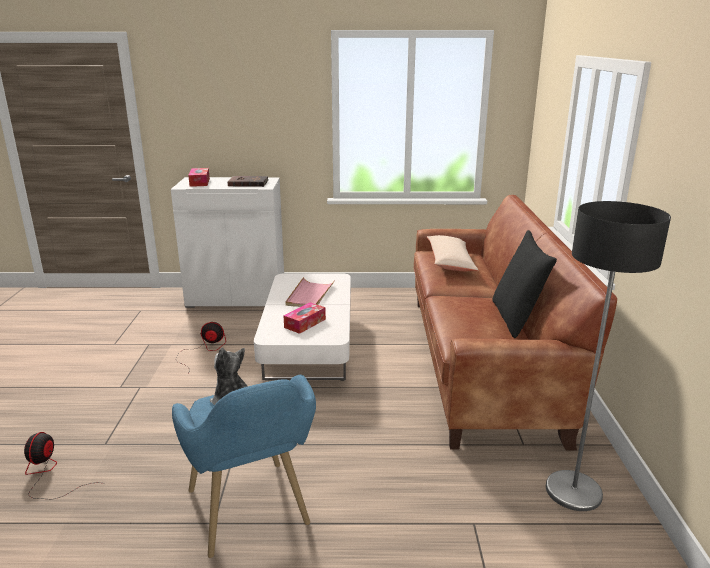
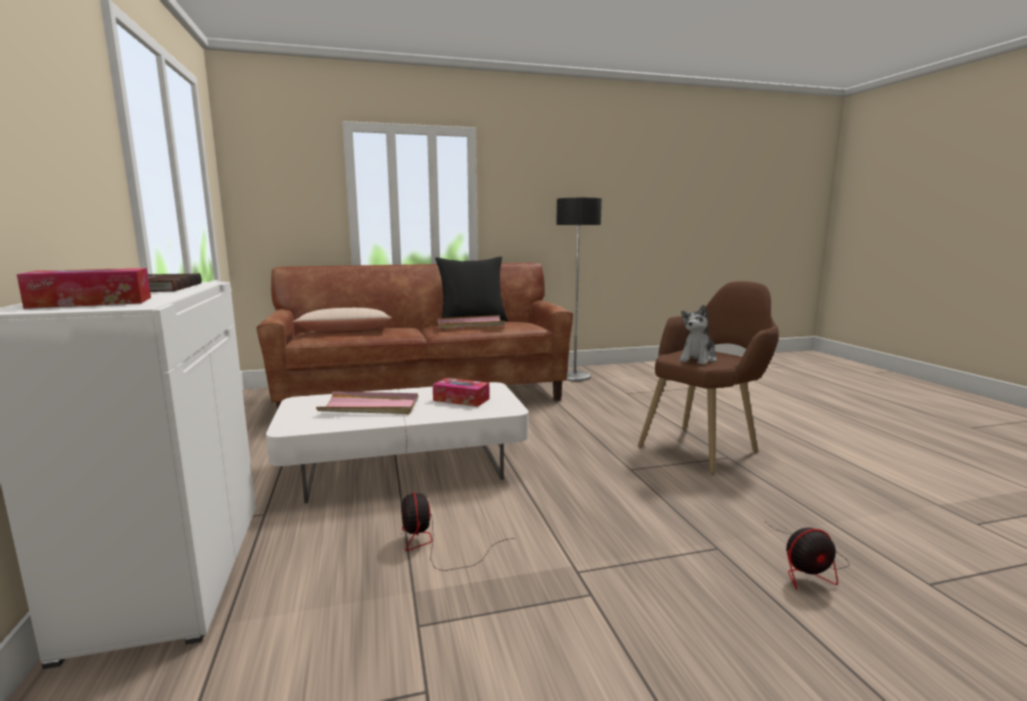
camera: 105 degrees left, 10 degrees down
(252, 519) = (705, 445): blue armchair -> brown armchair
(463, 309) = (470, 325): none -> pink tray

